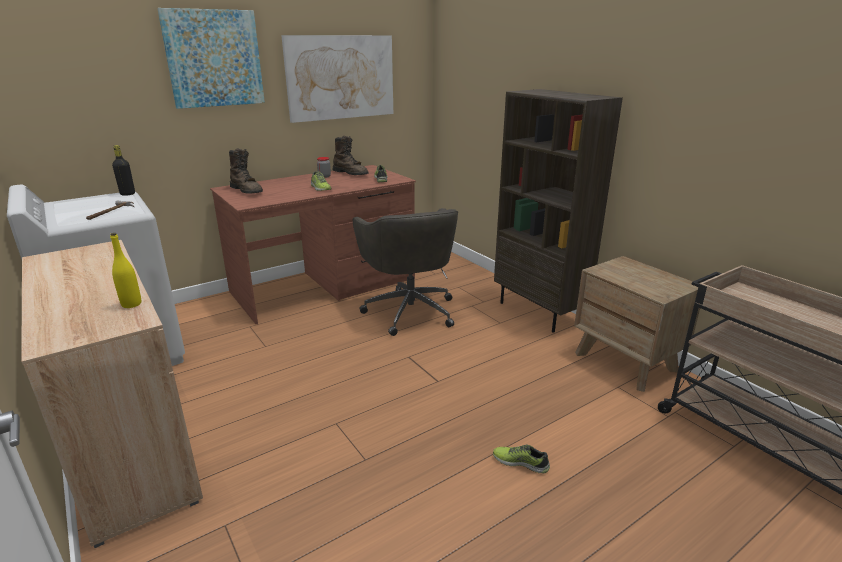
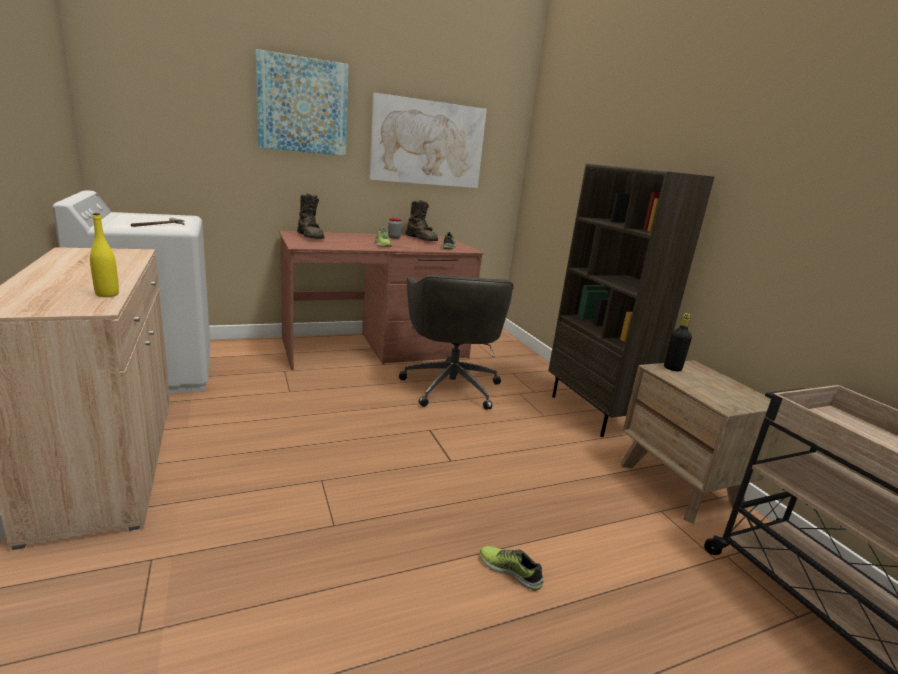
camera: 10 degrees right, 5 degrees down
(127, 194) = (189, 217): black bottle -> black bottle (672, 368)

